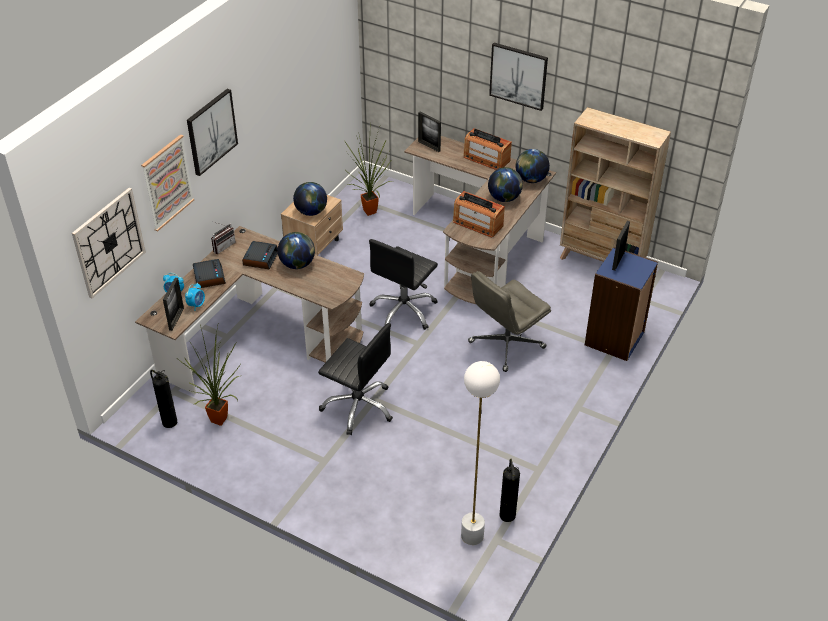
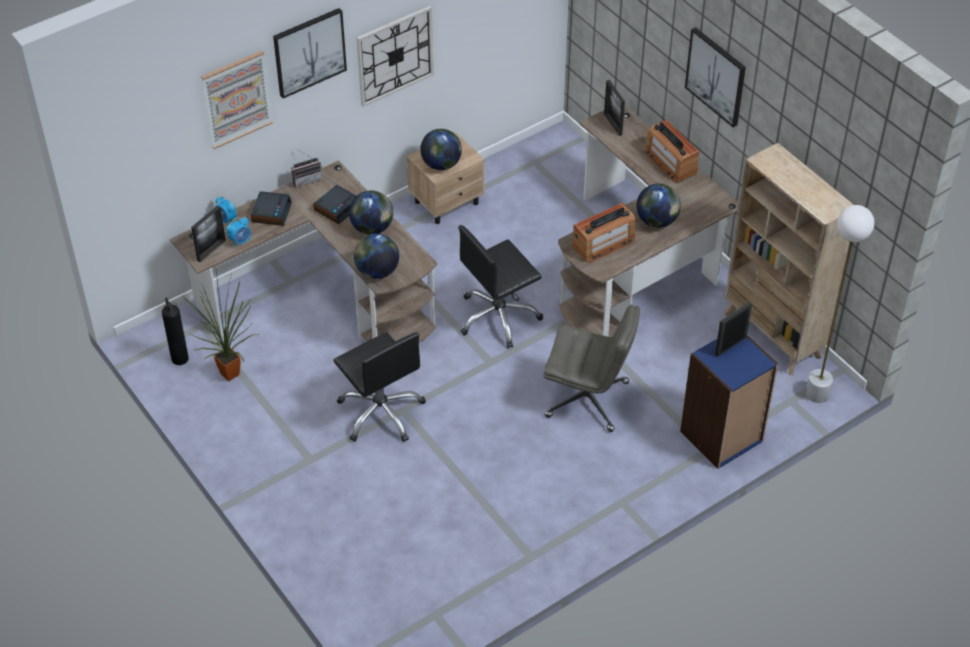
camera: 25 degrees right, 5 degrees up
(109, 242) = (145, 150): wall clock -> wall clock (395, 55)
(370, 213) = (534, 182): potted plant -> none
(472, 535) = (413, 600): white floor lamp -> white floor lamp (817, 394)
(477, 224) = (603, 244): radio -> radio turned 90 degrees counterclockwise
(506, 345) = (588, 399): grey office chair -> grey office chair turned 150 degrees counterclockwise
(507, 514) = (464, 592): fire extinguisher -> none
(531, 179) = (705, 206): globe -> globe (377, 271)

